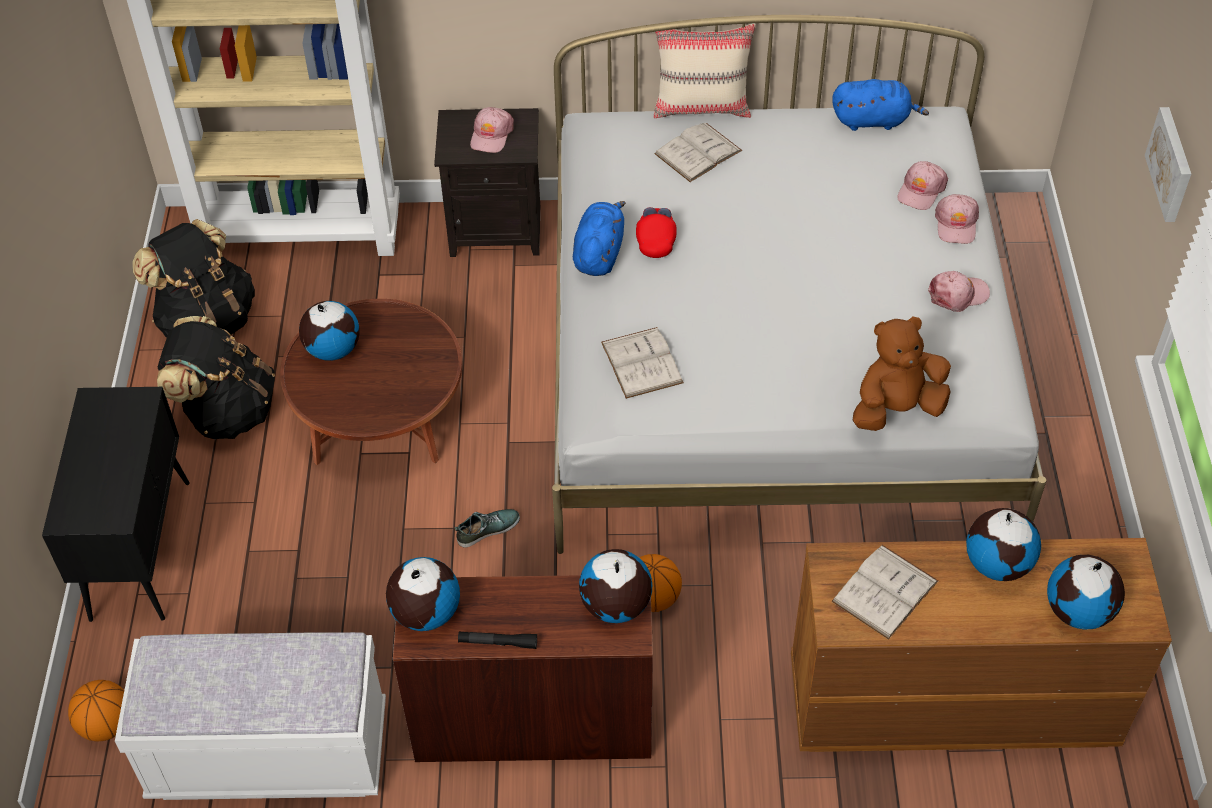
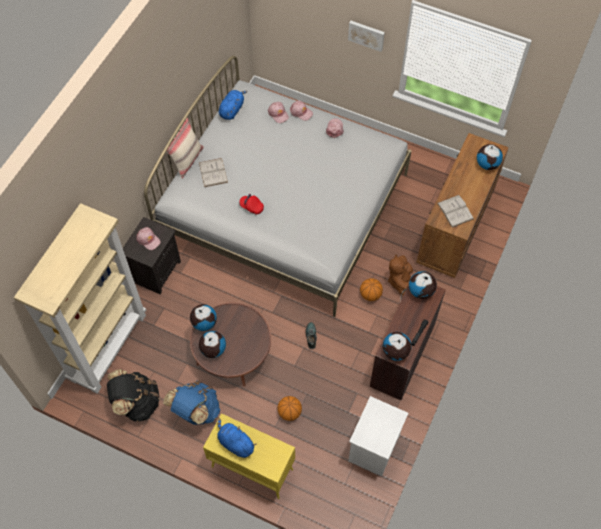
camera: 65 degrees left, 10 degrees up
(107, 725) = (332, 506): basketball -> basketball (289, 412)
(141, 548) = (251, 468): black cabinet -> yellow cabinet
(227, 411) = (195, 411): black backpack -> blue backpack
(269, 754) = (374, 449): white bench -> white nightstand
(599, 253) = (246, 228): blue plush toy -> blue plush toy (235, 443)
(641, 362) = (311, 238): white book -> none
(896, 409) = (375, 172): brown plush toy -> brown plush toy (400, 281)
(997, 564) = (459, 175): globe -> globe (204, 323)

